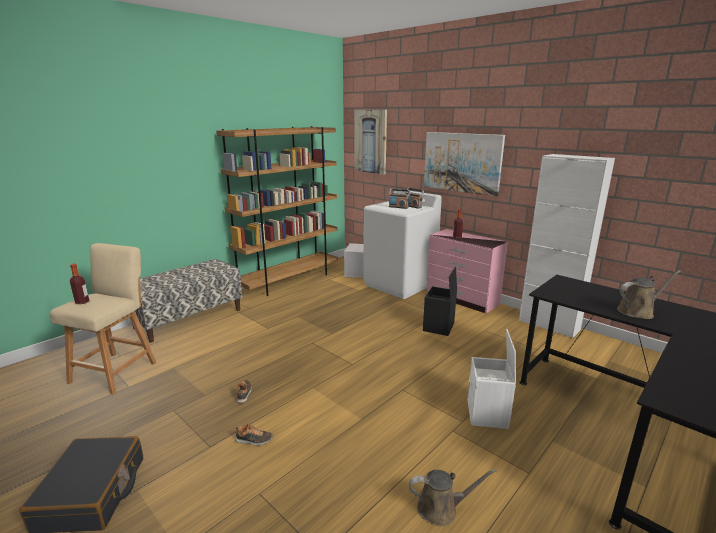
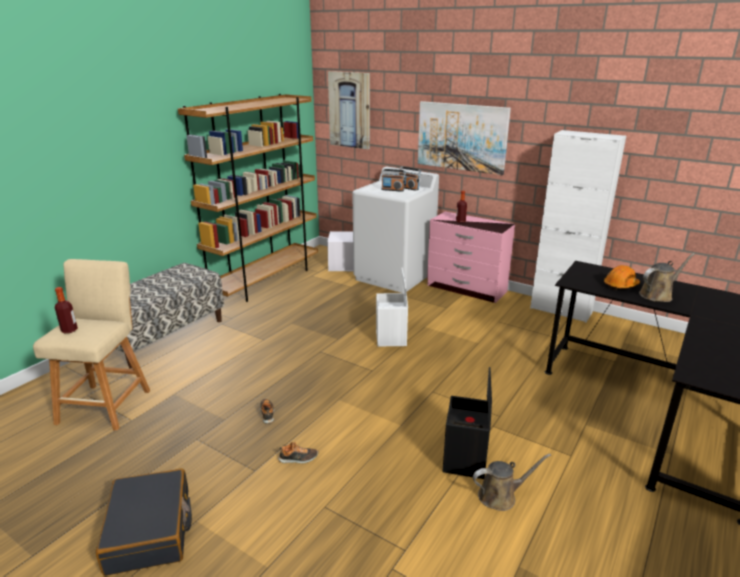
camera: 10 degrees left, 5 degrees up
(439, 327) = (451, 322): black storage box -> black storage box (466, 460)
(488, 414) = (522, 406): white storage box -> white storage box (391, 338)
(598, 299) = (620, 285): none -> orange hard hat

